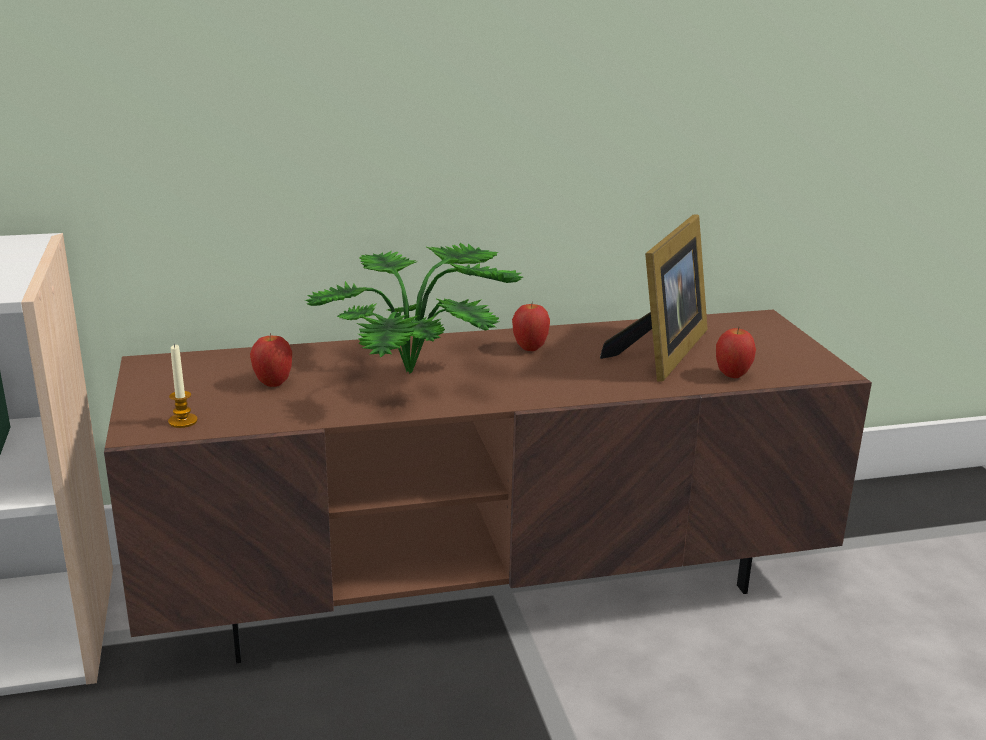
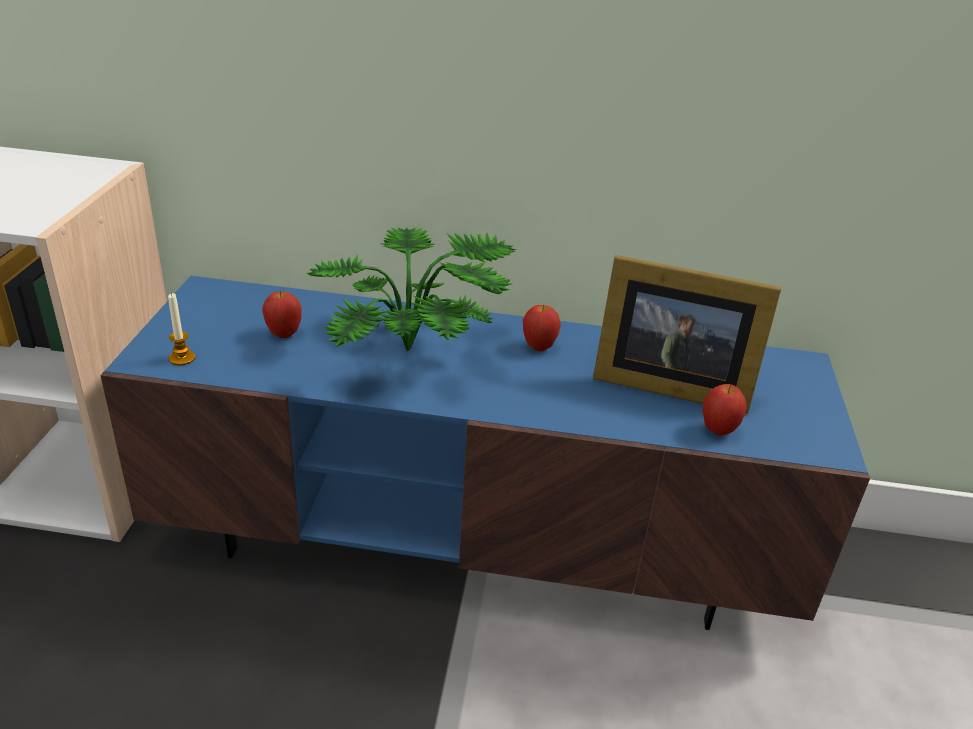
camera: 20 degrees right, 10 degrees up
(488, 581) = (474, 541): brown tv stand -> blue tv stand
(662, 352) = (666, 383): picture frame -> picture frame turned 60 degrees clockwise

